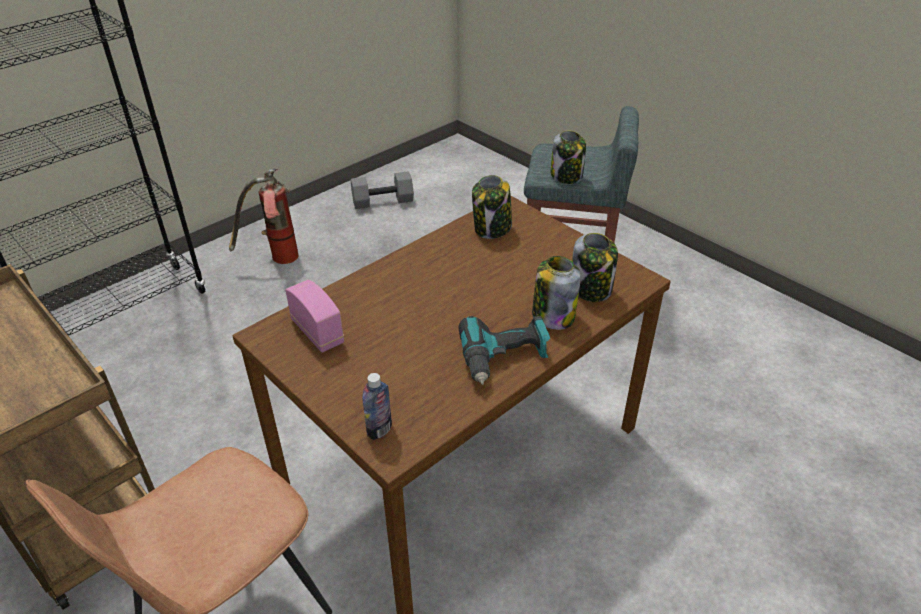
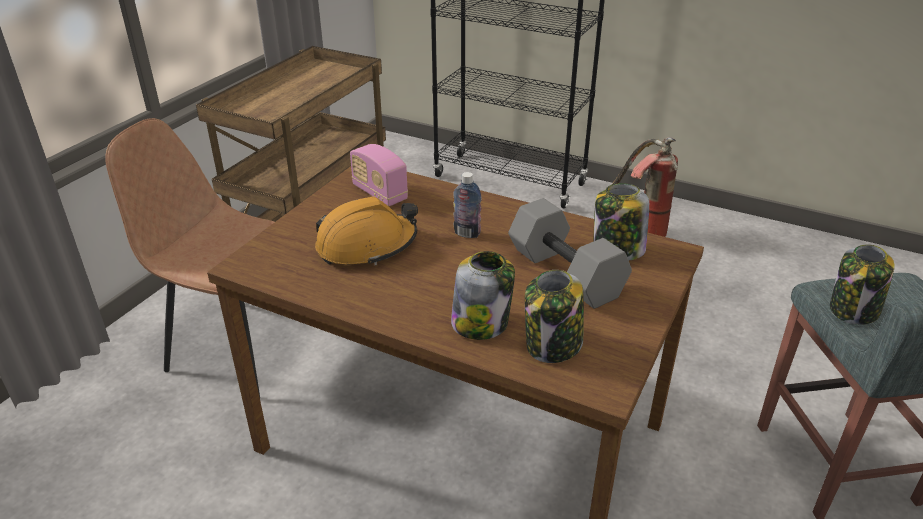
camera: 70 degrees right, 5 degrees down
(317, 332) = (379, 193): radio -> radio turned 105 degrees clockwise
(379, 430) = (267, 252): bottle -> bottle (467, 233)
(383, 201) = (808, 263): grey dumbbell -> grey dumbbell (567, 273)
(408, 357) = (366, 245): none -> orange hard hat
(504, 358) = (391, 302): power drill -> none

